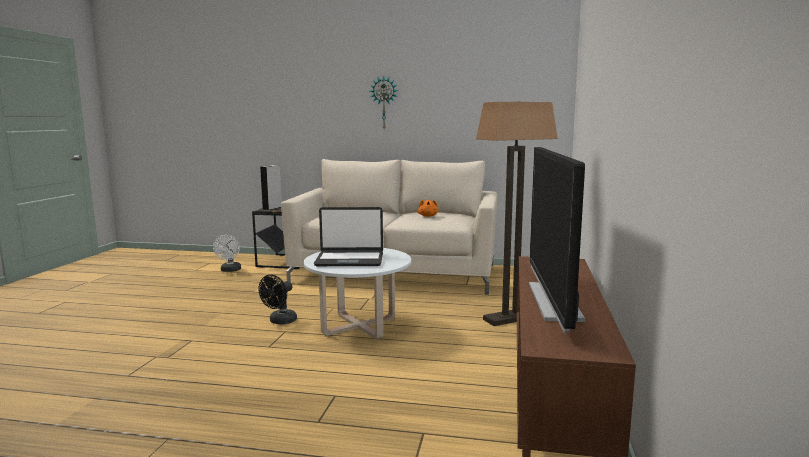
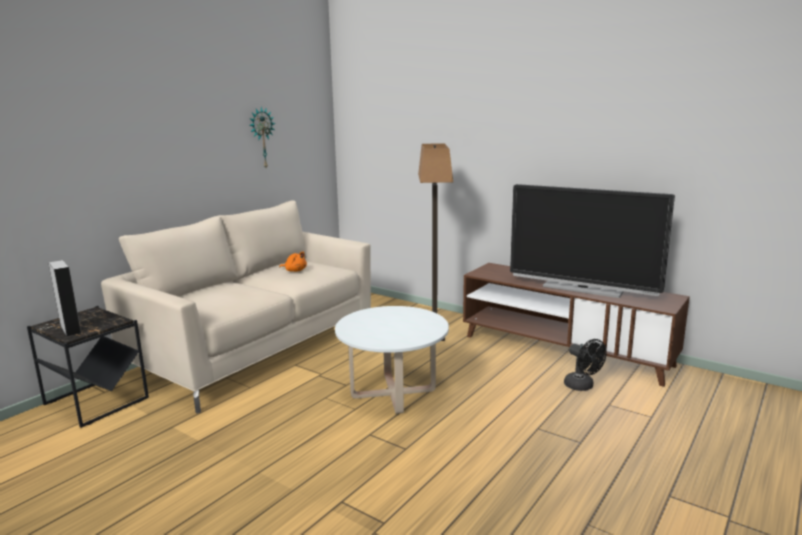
camera: 65 degrees left, 5 degrees up
(230, 270) = (61, 451): white fan -> none
(280, 321) = (337, 434): black fan -> black fan (582, 386)
(349, 260) = (393, 328): laptop -> none
(384, 103) = (173, 147): wall clock -> wall clock (261, 138)

